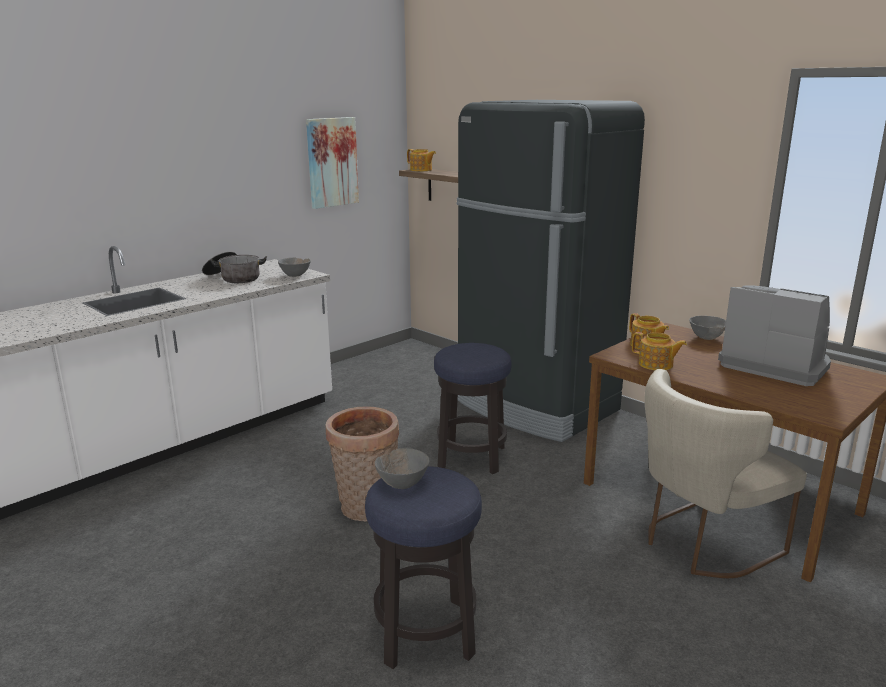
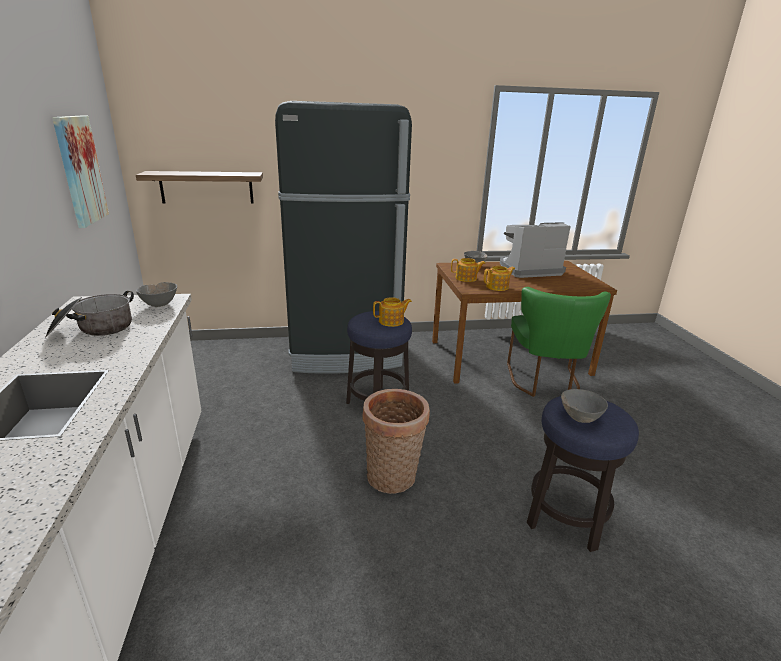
camera: 55 degrees left, 5 degrees up
(421, 170) = (159, 172): teapot -> teapot (392, 321)
(702, 544) = (544, 383): beige chair -> green chair

